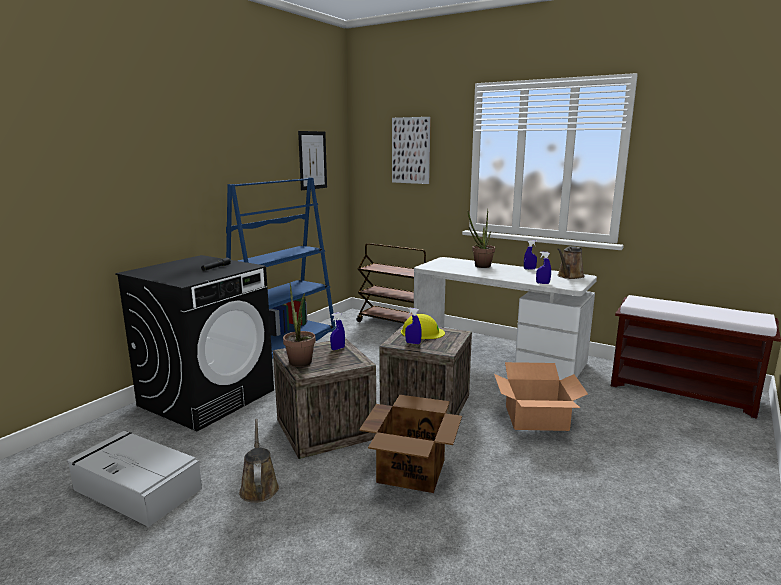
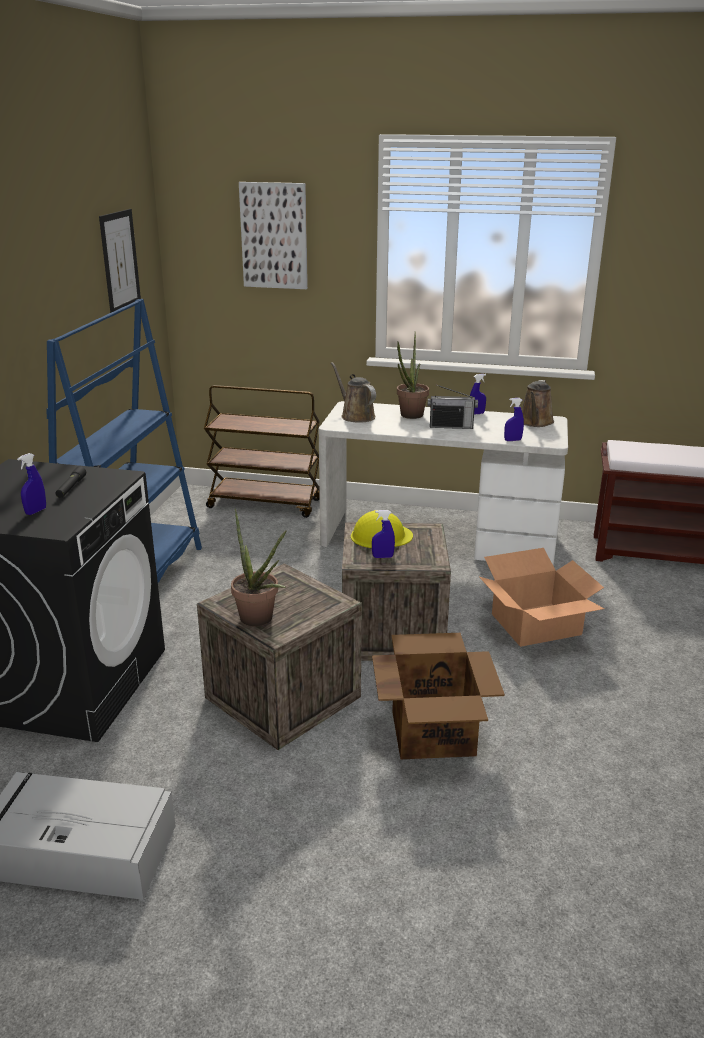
camera: 20 degrees left, 10 degrees up
(259, 487) = (254, 804): brown watering can -> brown watering can (355, 416)
(338, 348) = (289, 584): blue spray bottle -> blue spray bottle (36, 511)
(504, 273) = (451, 426): none -> radio

